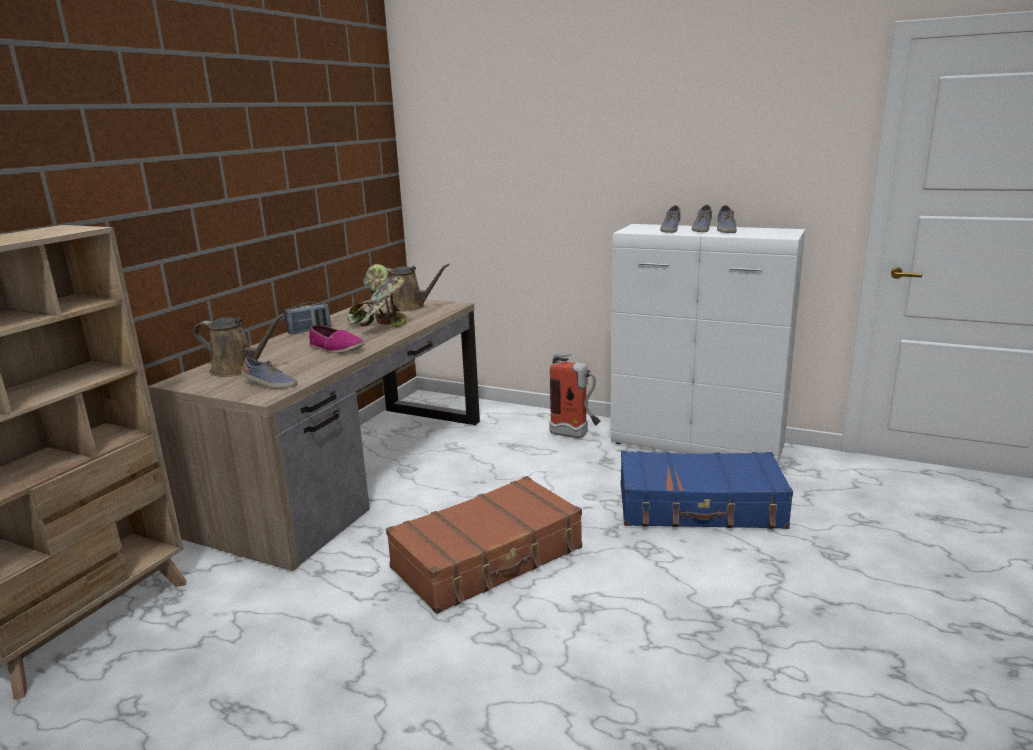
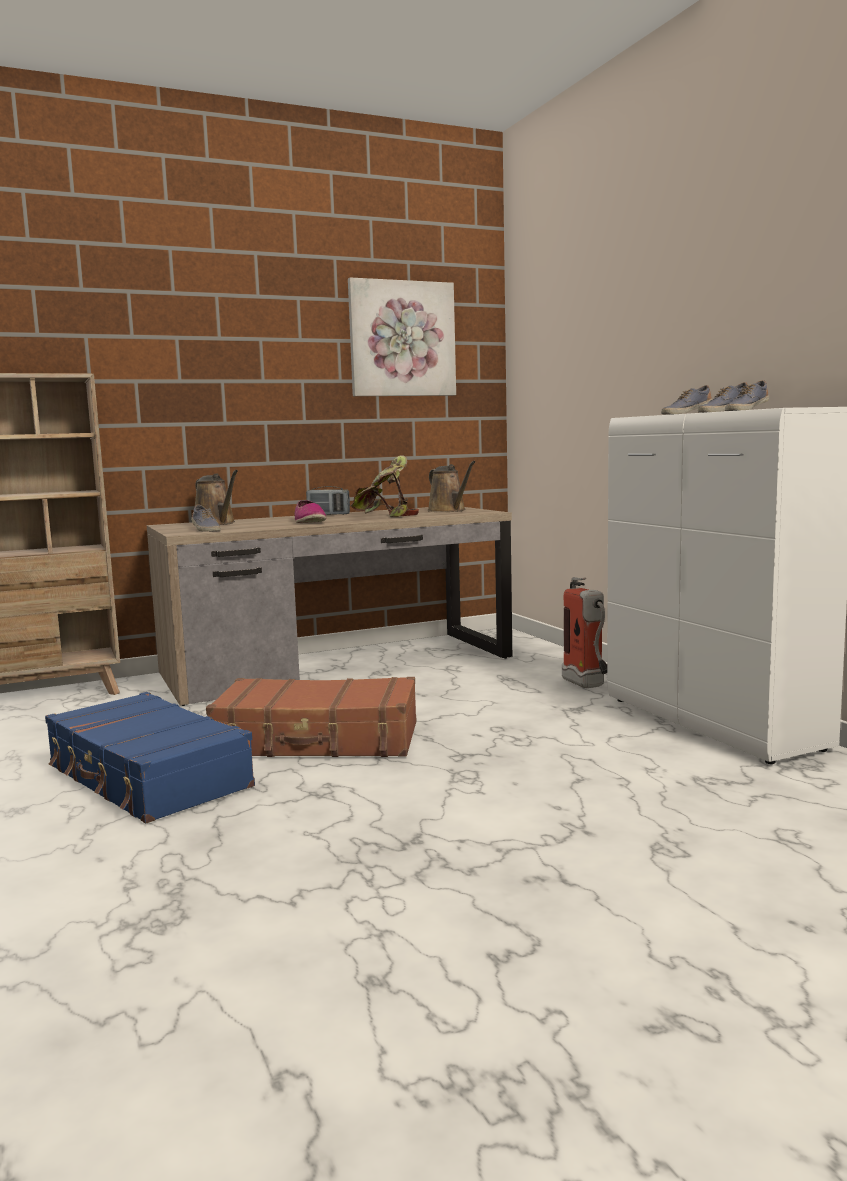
camera: 40 degrees right, 10 degrees down
(330, 142) = (401, 339): none -> picture
(700, 507) = (595, 767): blue suitcase -> blue suitcase (147, 777)

